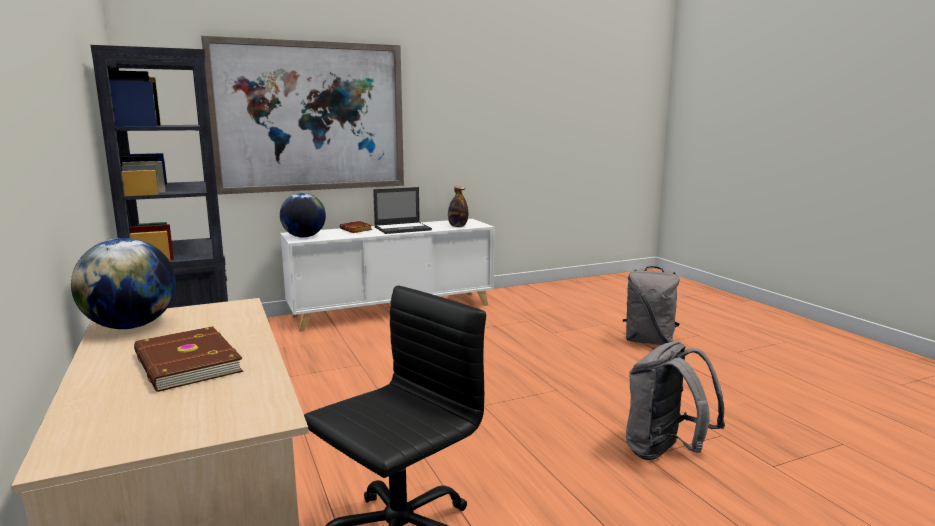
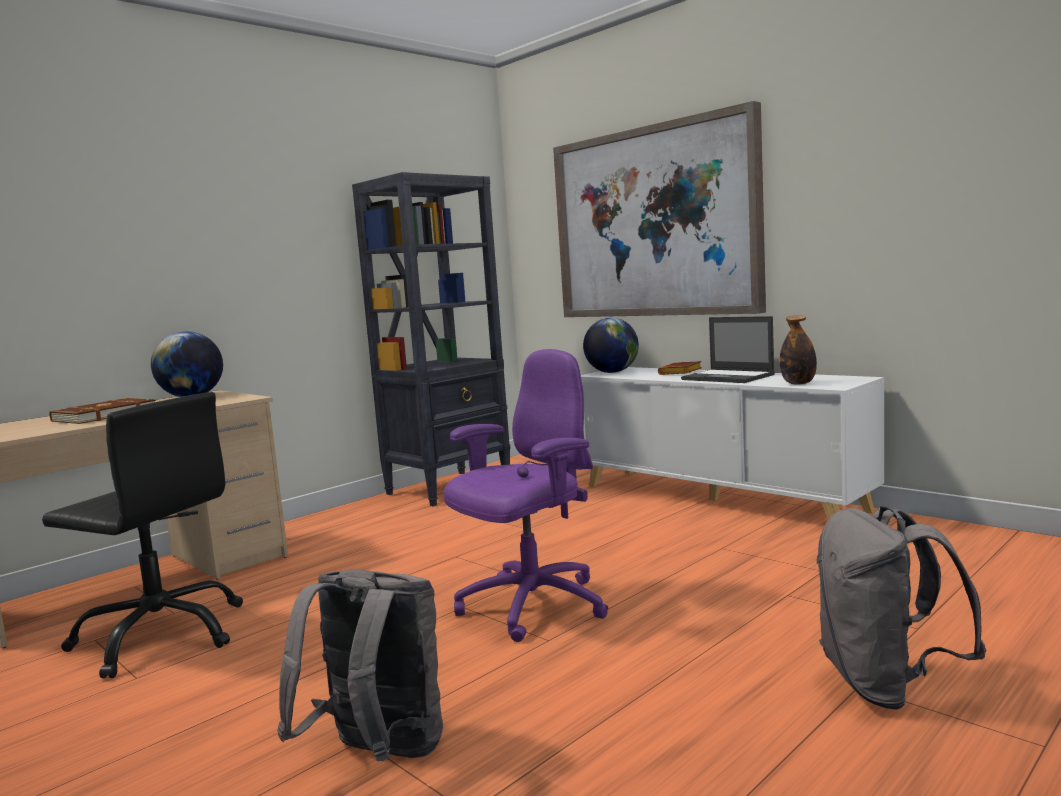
camera: 70 degrees right, 5 degrees down
(505, 386) = (530, 606): none -> purple office chair

